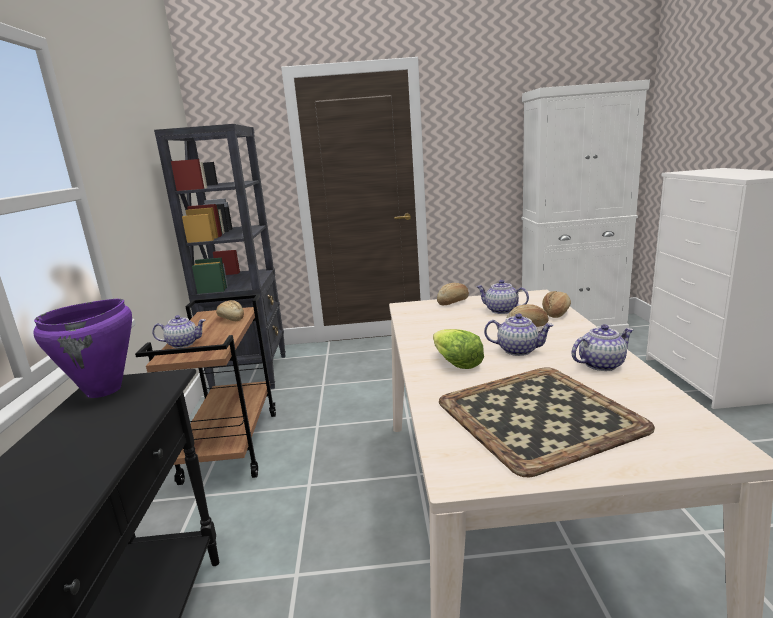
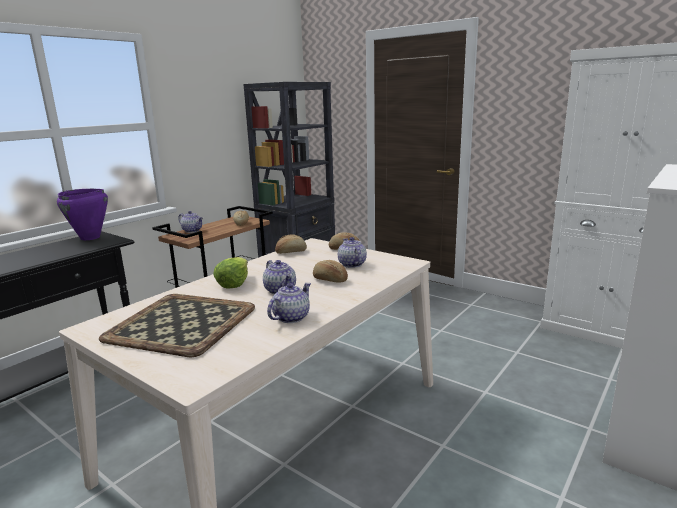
camera: 40 degrees right, 0 degrees up
(556, 313) = (376, 279): bread -> bread (291, 252)
(601, 364) = (291, 317): teapot -> teapot turned 75 degrees counterclockwise

